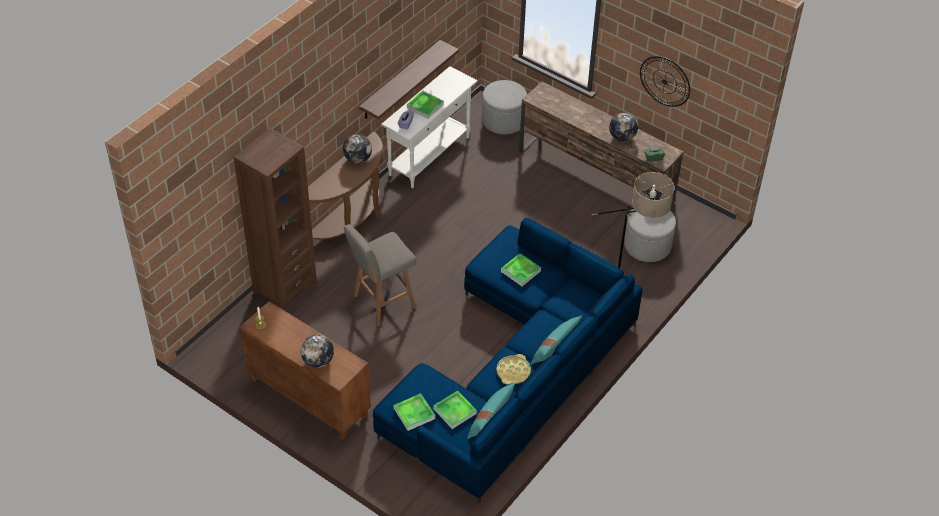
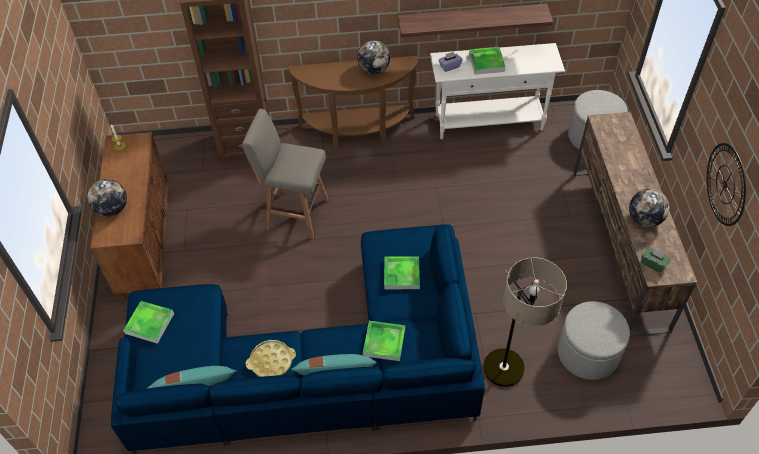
camera: 50 degrees right, 5 degrees up
(454, 411) = (180, 351): tray -> tray (384, 342)

